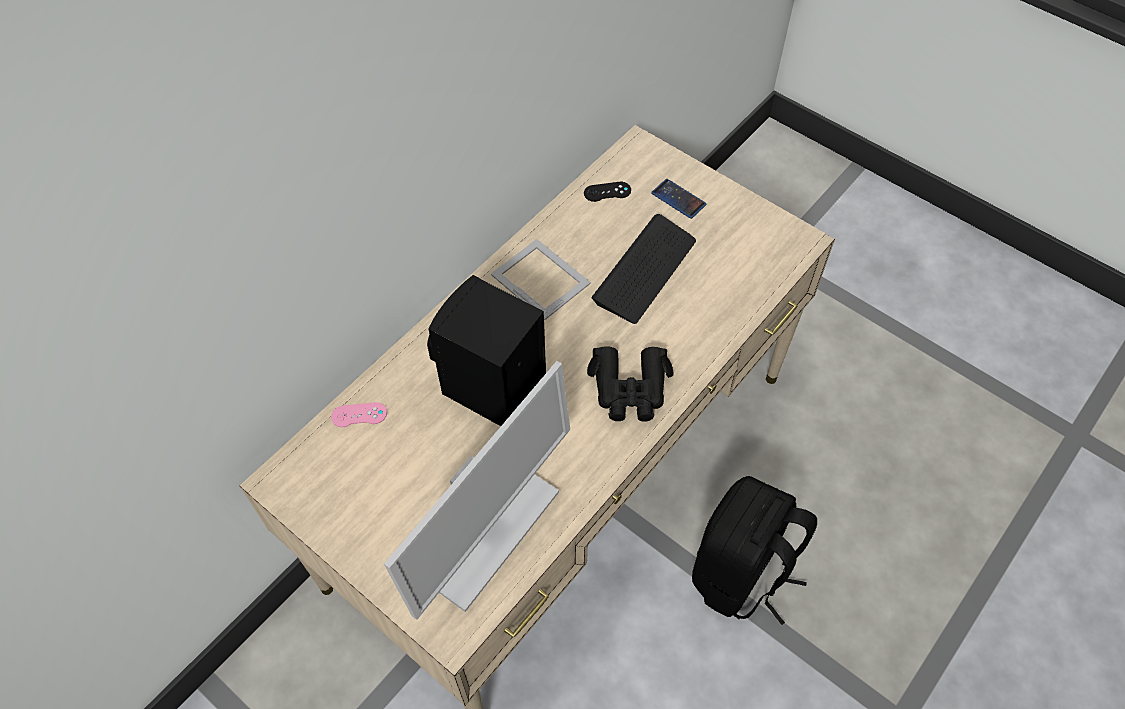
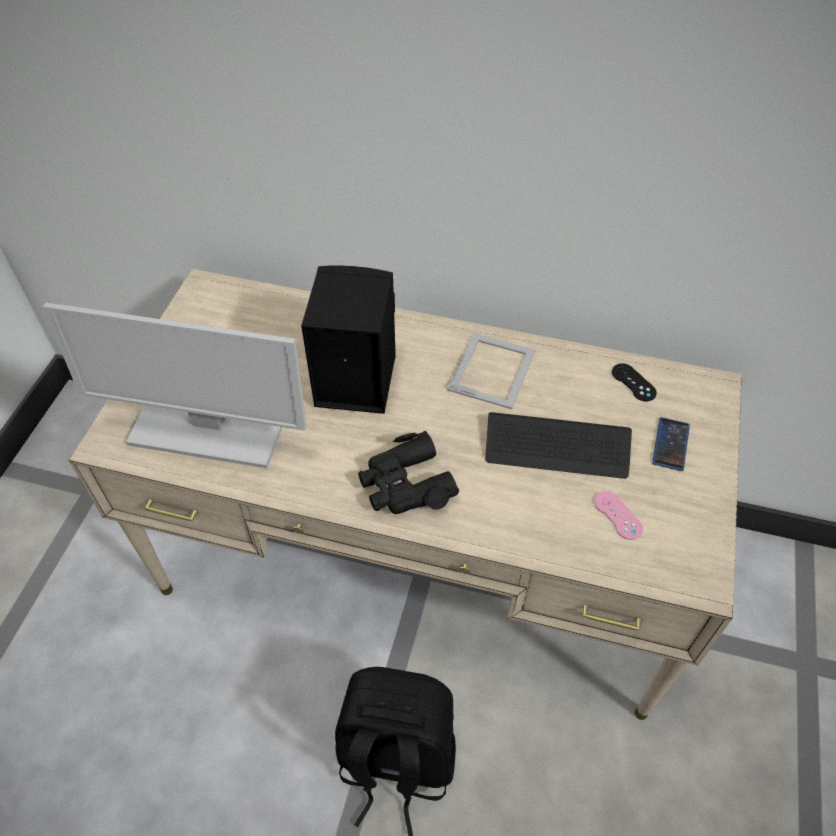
camera: 65 degrees right, 5 degrees down
(359, 415) = (283, 307): pink game controller -> pink game controller (618, 515)

